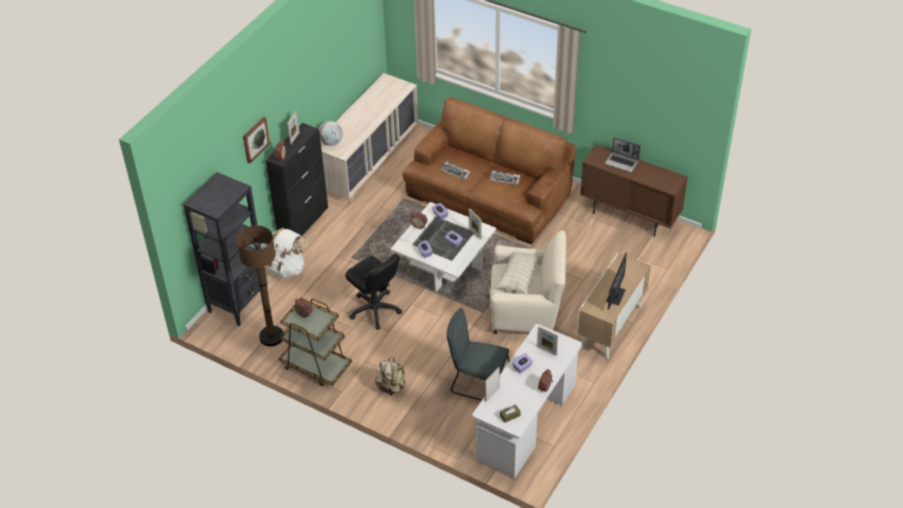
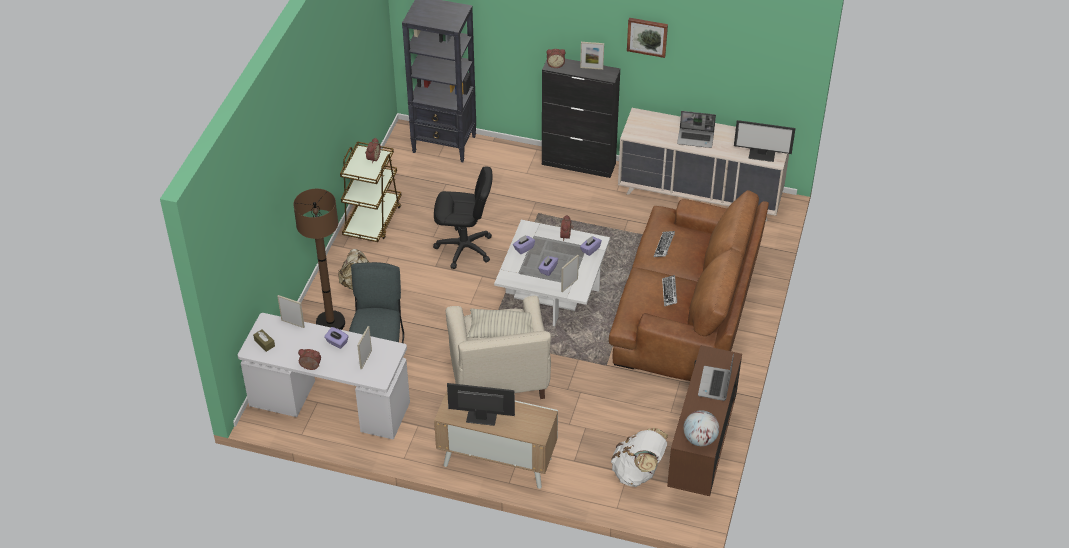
camera: 75 degrees right, 0 degrees up
(255, 139) = (543, 24): picture -> picture (647, 36)
(271, 336) = (404, 179): brown floor lamp -> brown floor lamp (330, 323)
(287, 268) = (505, 168): white backpack -> white backpack (638, 472)
(331, 142) = (645, 121): globe -> globe (699, 439)
(364, 120) = (696, 138): none -> laptop
(375, 310) = (464, 248): black office chair -> black office chair turned 120 degrees counterclockwise
(397, 91) = (762, 155): none -> monitor

